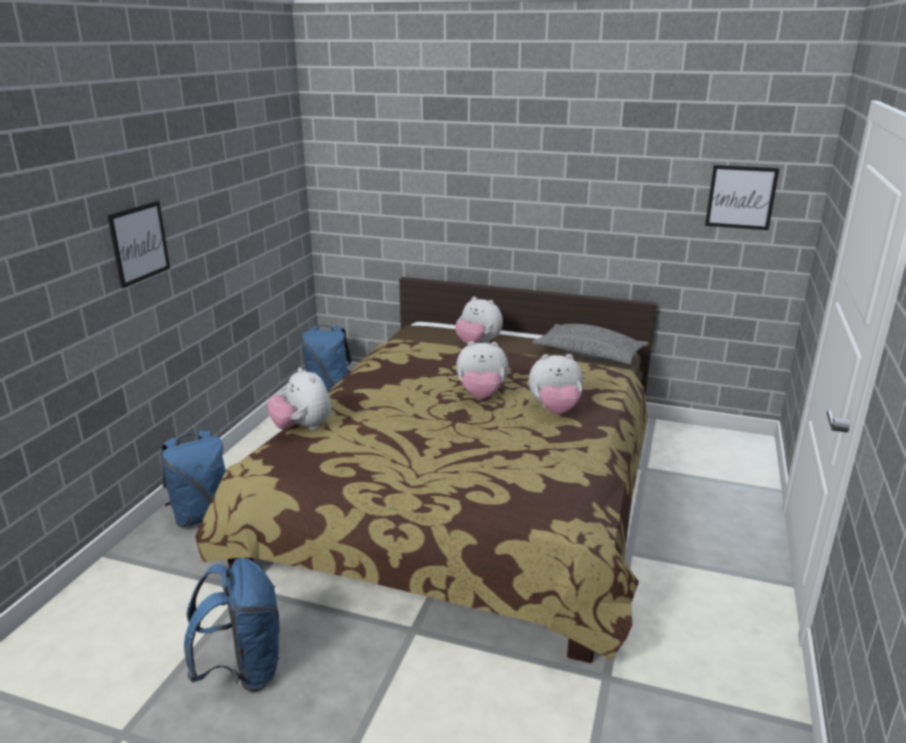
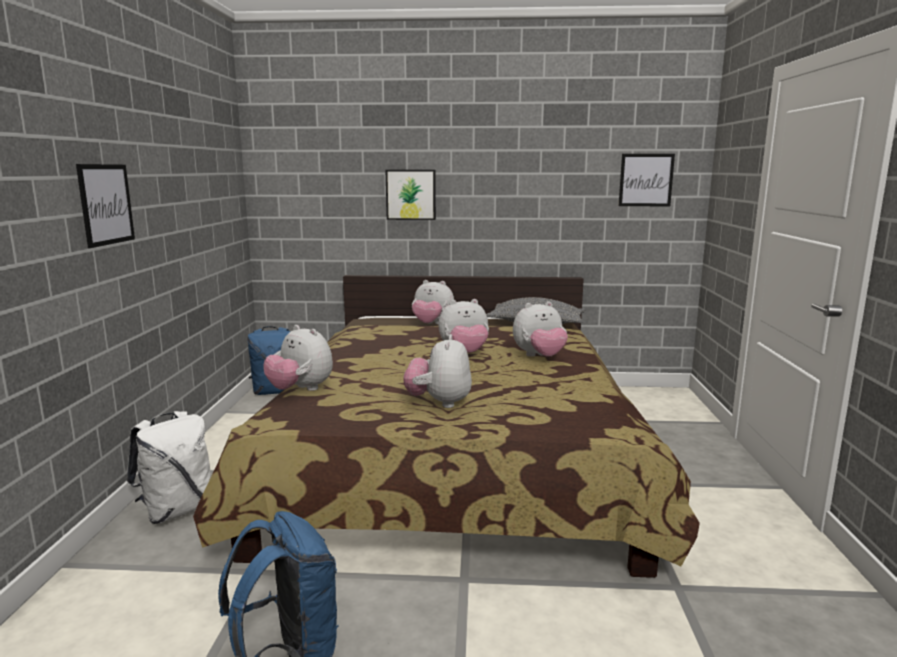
camera: 15 degrees left, 10 degrees down
(202, 515) = (177, 510): blue backpack -> white backpack
(416, 463) = (439, 403): none -> plush toy
(471, 197) = (411, 194): none -> picture

